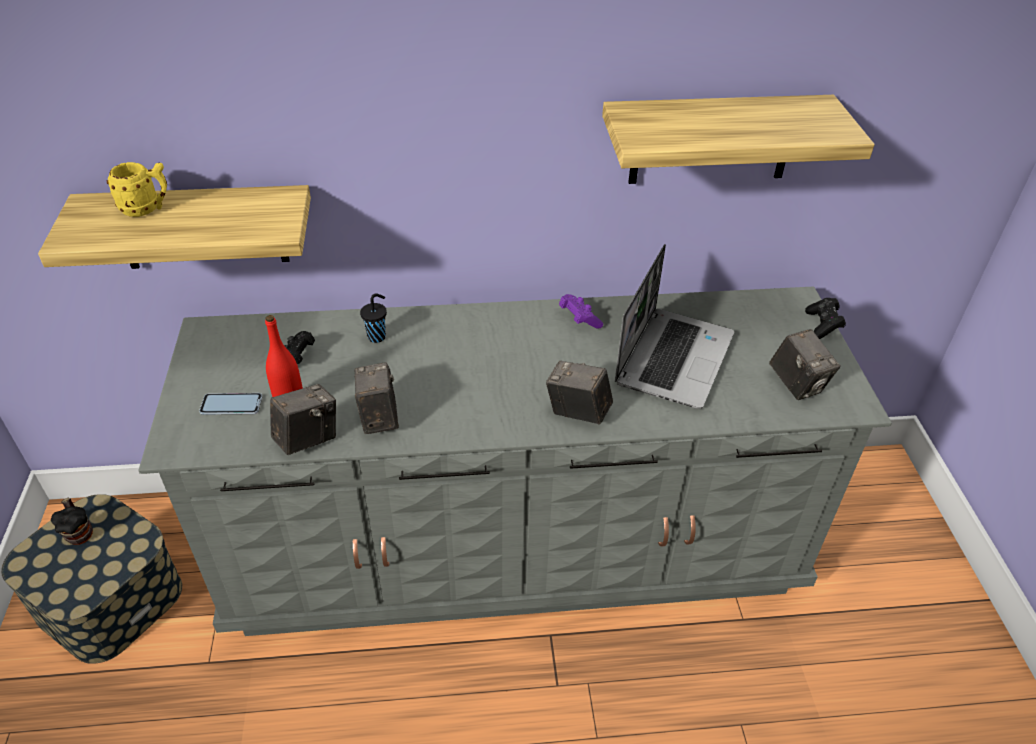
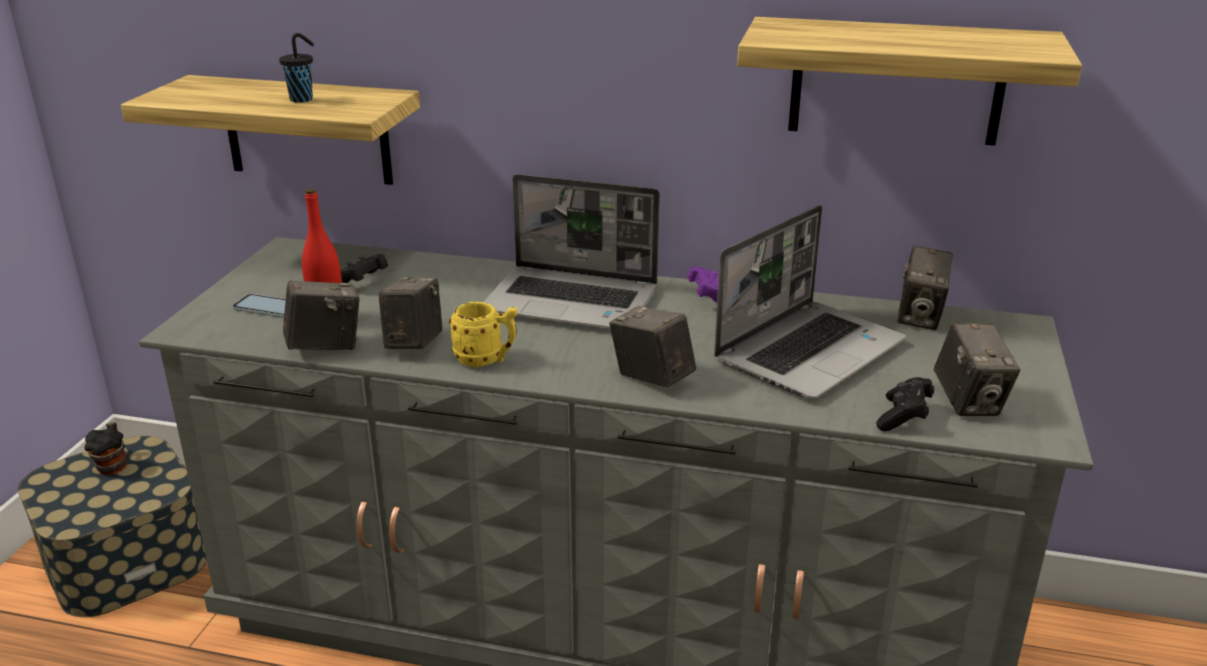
camera: 20 degrees right, 15 degrees down
(147, 209) = (246, 89): yellow mug -> yellow mug (486, 360)
(377, 336) = (463, 279): black cup -> black cup (303, 99)
(478, 343) = (573, 301): none -> laptop
(731, 306) = (920, 317): none -> camera
(822, 325) = (1042, 353): black game controller -> black game controller (903, 417)

